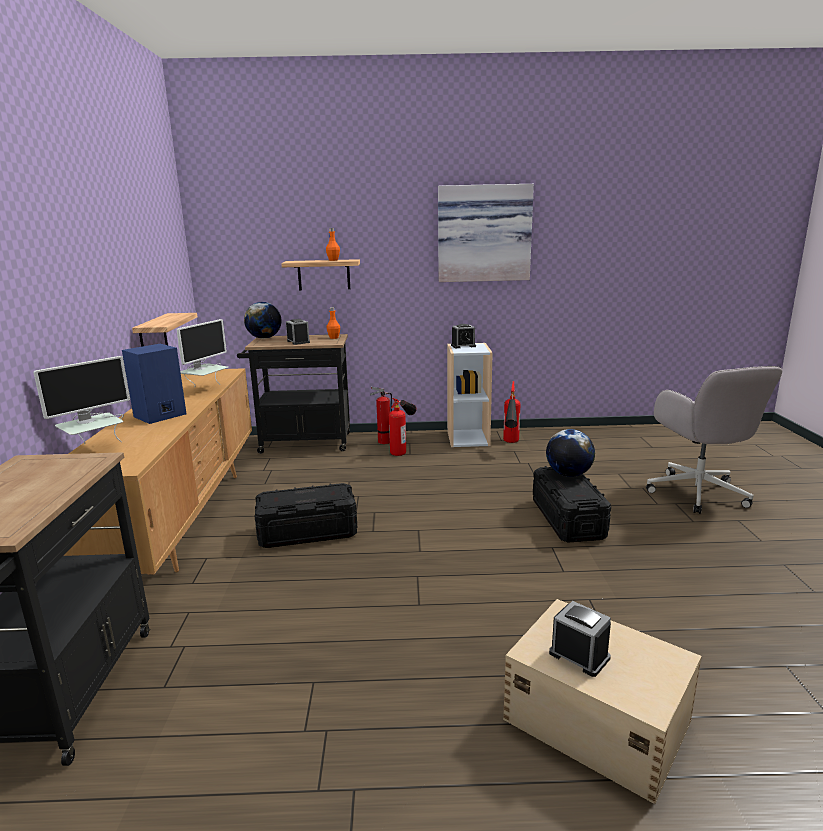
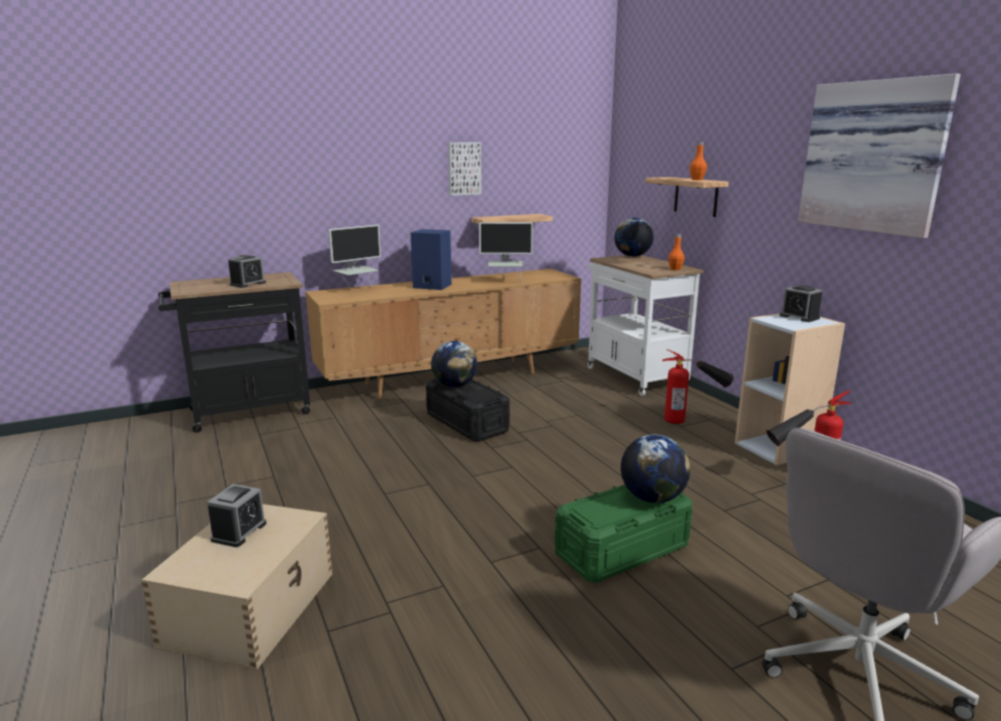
camera: 65 degrees right, 0 degrees up
(95, 449) = (357, 289): monitor -> monitor turned 60 degrees counterclockwise
(118, 269) = (464, 168): none -> picture
(291, 500) = (454, 385): none -> globe
(298, 342) = (636, 264): alarm clock -> alarm clock (248, 284)
(302, 443) = (633, 376): black cart -> white cart
(382, 442) = (691, 406): fire extinguisher -> none
(568, 519) = (622, 550): black storage box -> green storage box

